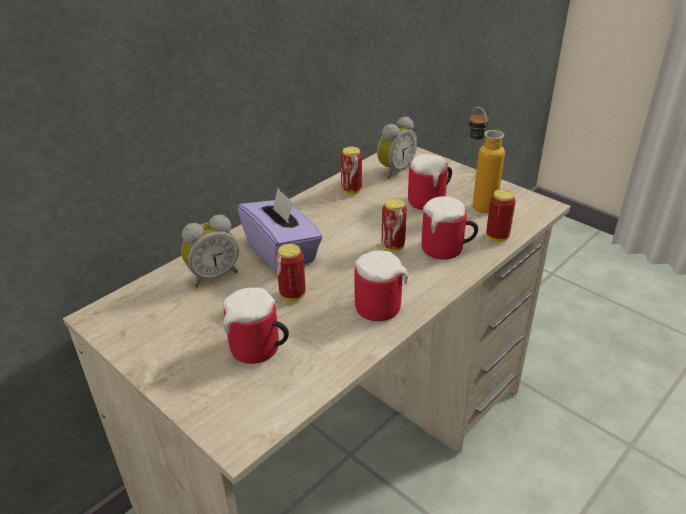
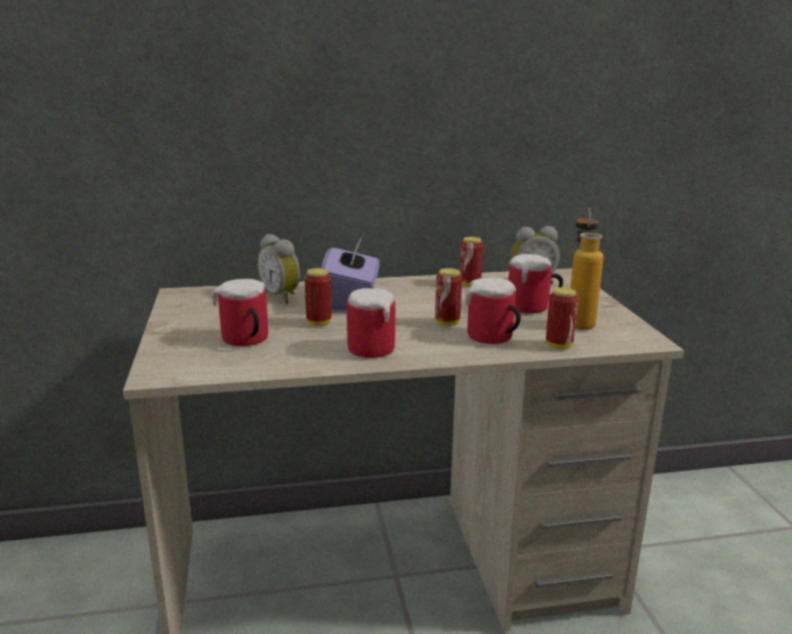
camera: 35 degrees right, 15 degrees down
(213, 275) = (282, 297): alarm clock -> alarm clock turned 45 degrees clockwise

